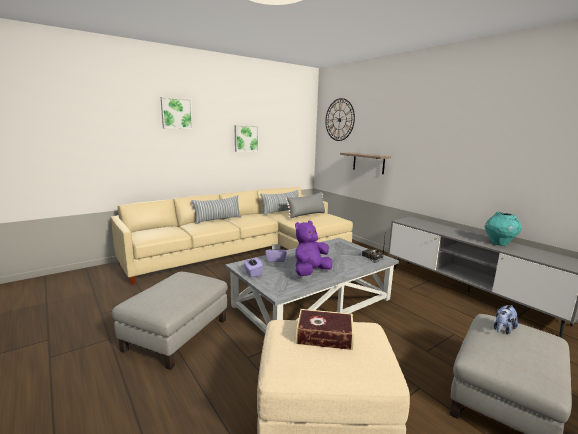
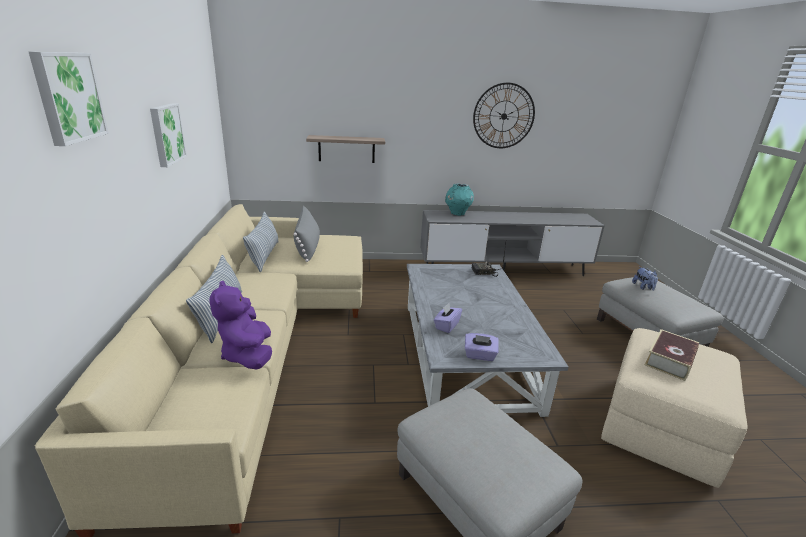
camera: 60 degrees left, 10 degrees up
(310, 272) = (501, 318): purple plush toy -> purple plush toy (248, 355)
(339, 119) = (277, 82): wall clock -> wall clock (504, 116)
(499, 243) = (530, 217): turquoise vase -> turquoise vase (457, 213)

